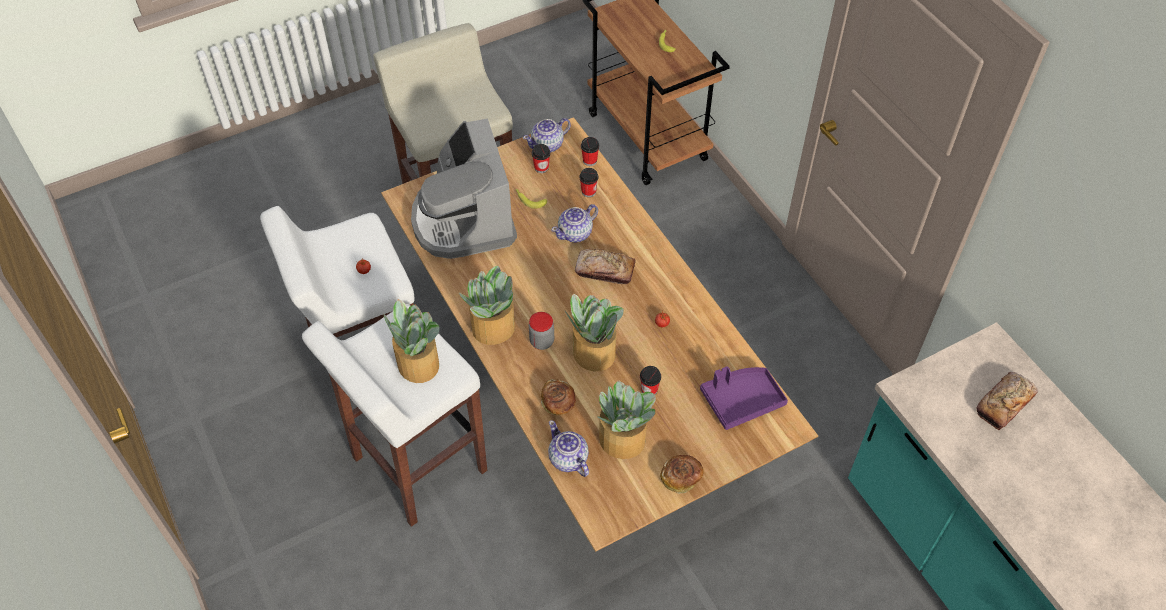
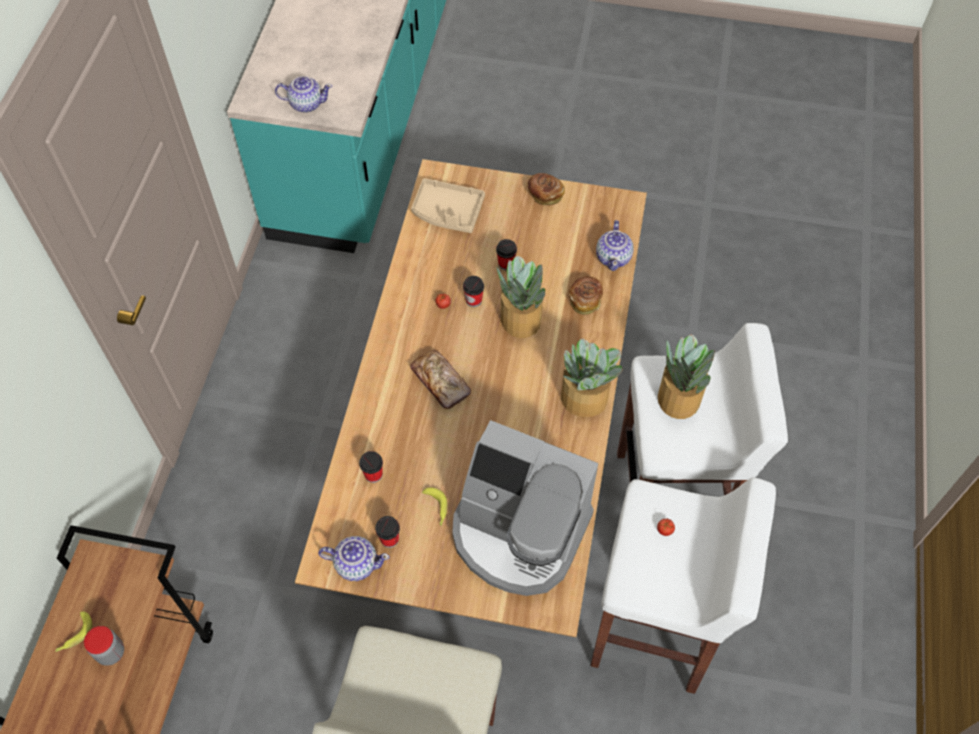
camera: 140 degrees left, 5 degrees up
(464, 220) = (519, 532): coffee machine -> coffee machine turned 90 degrees clockwise
(542, 341) = (553, 358): jar -> jar (111, 652)
(575, 233) = (429, 438): teapot -> teapot (306, 104)
(590, 161) = (336, 510): cup -> cup (473, 300)
(623, 440) = (561, 243): potted plant -> none
(741, 400) = (448, 212): purple tray -> beige tray
(1004, 403) = (297, 68): bread -> none

